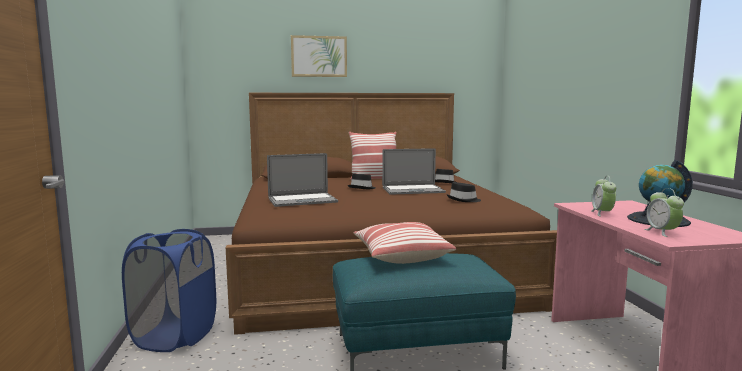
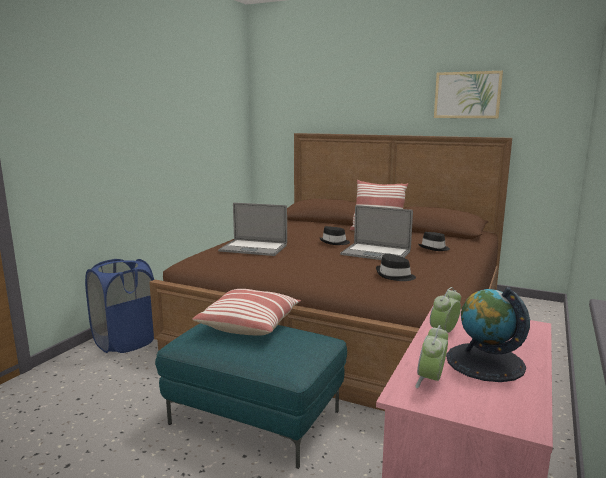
camera: 35 degrees right, 5 degrees up
(319, 56) = (362, 96): picture -> picture (467, 95)

